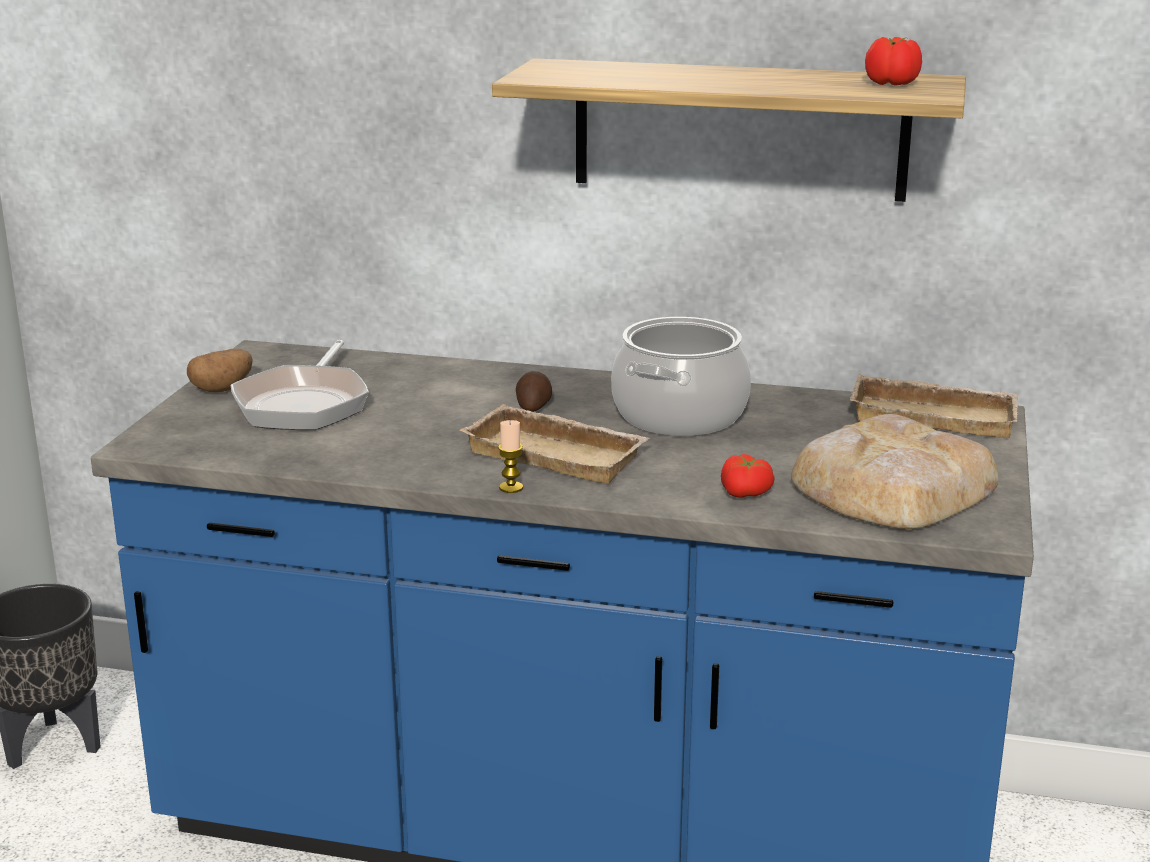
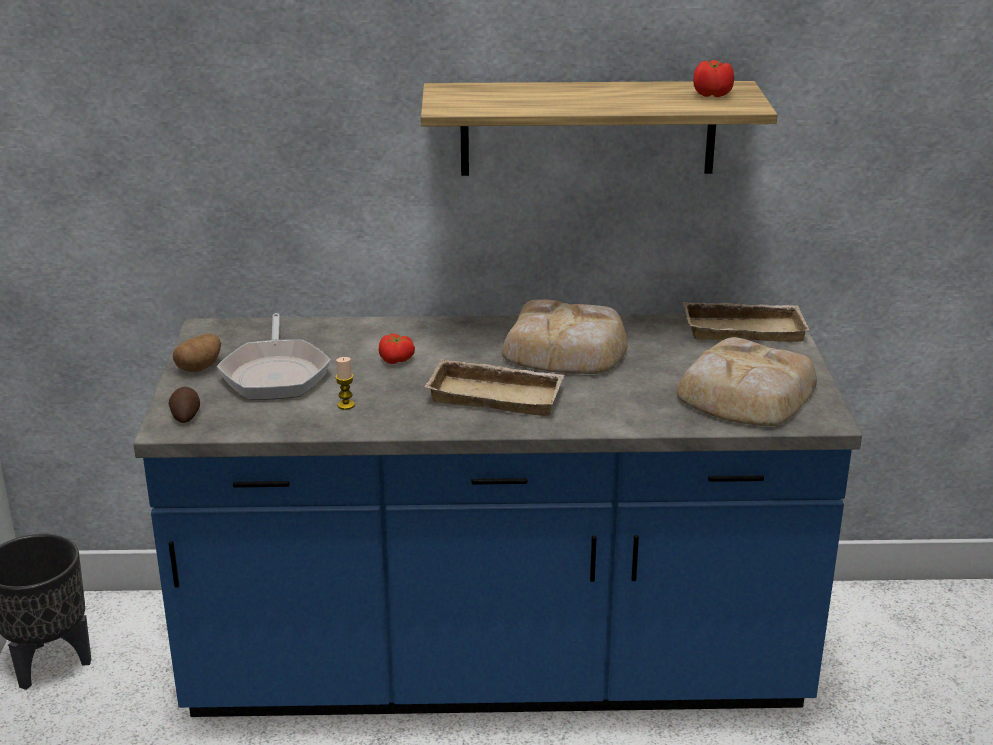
camera: 15 degrees left, 5 degrees up
(511, 488) = (479, 428): candle -> candle (346, 405)
(533, 406) = (453, 354): potato -> potato (185, 416)
(680, 415) = (566, 349): cooking pot -> bread
(746, 493) = (649, 410): tomato -> tomato (397, 360)

